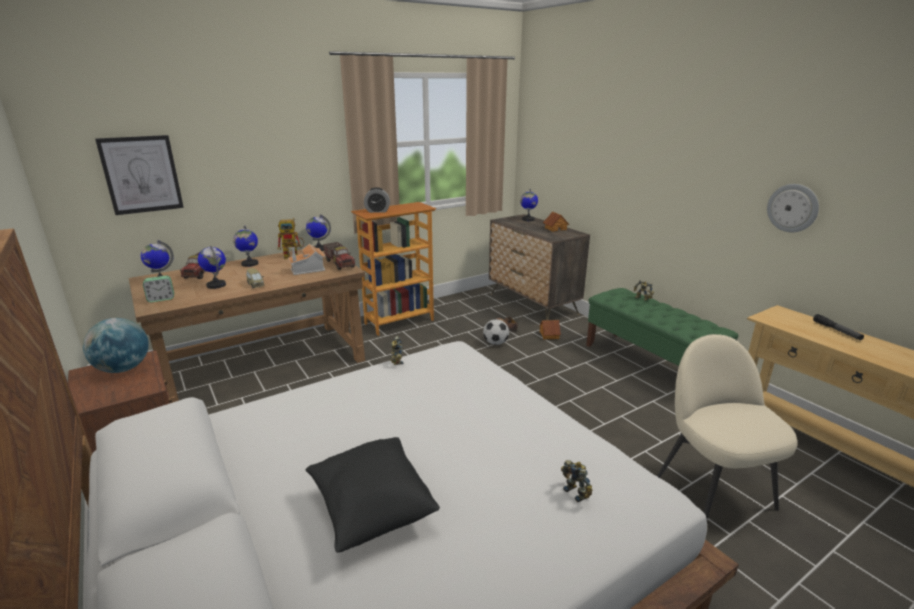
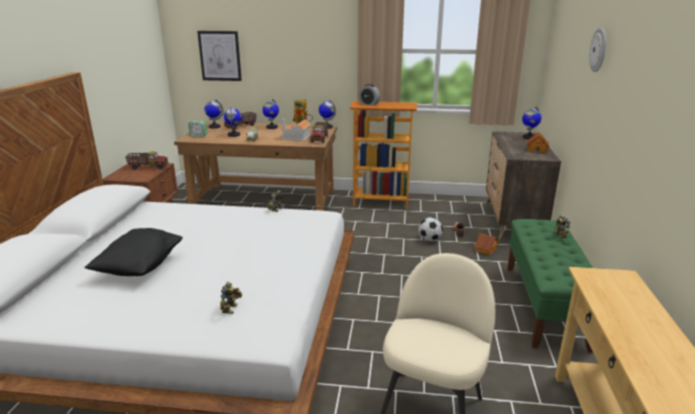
camera: 40 degrees right, 0 degrees up
(123, 369) = (148, 167): globe -> toy truck
(792, 208) = (665, 157): wall clock -> wall clock (599, 50)
(836, 331) = (646, 311): flashlight -> none

